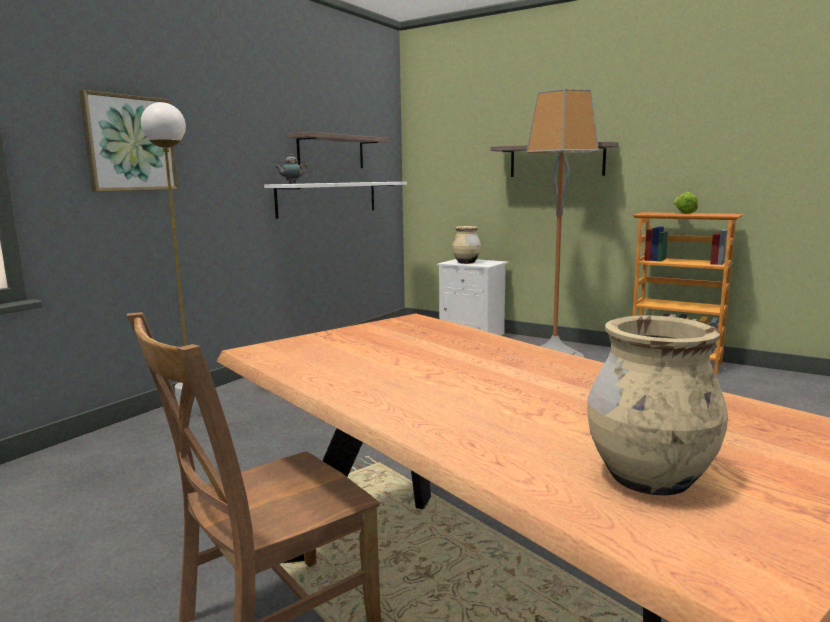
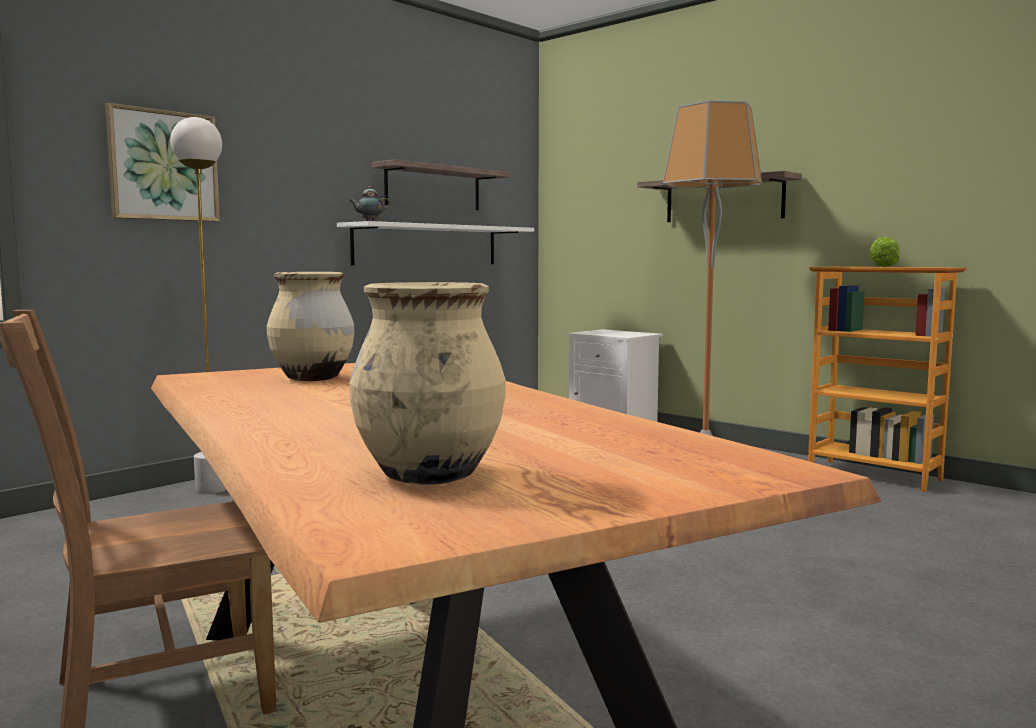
camera: 10 degrees right, 5 degrees down
(466, 262) = (605, 333): beige vase -> beige vase (312, 378)

